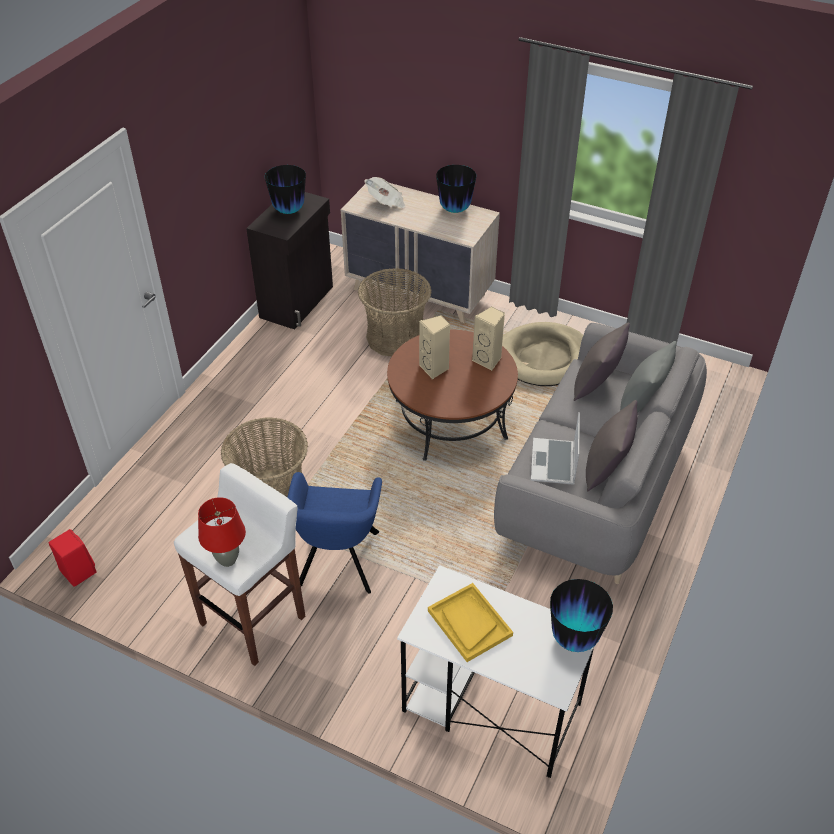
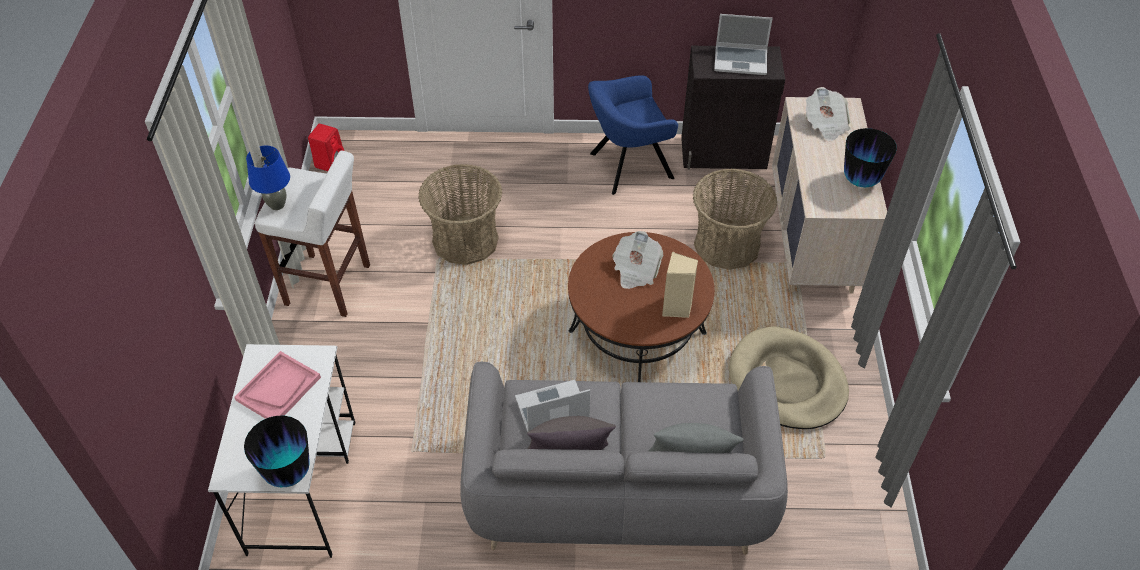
camera: 65 degrees right, 5 degrees up
(228, 560) = (277, 205): red table lamp -> blue table lamp
(289, 210) = (741, 61): vase -> laptop
(338, 562) = (413, 316): blue armchair -> blue armchair (627, 166)
(435, 368) = (636, 270): beige speaker -> newspaper
(469, 623) = (278, 388): yellow tray -> pink tray
(597, 385) = (697, 414): grey pillow -> none

